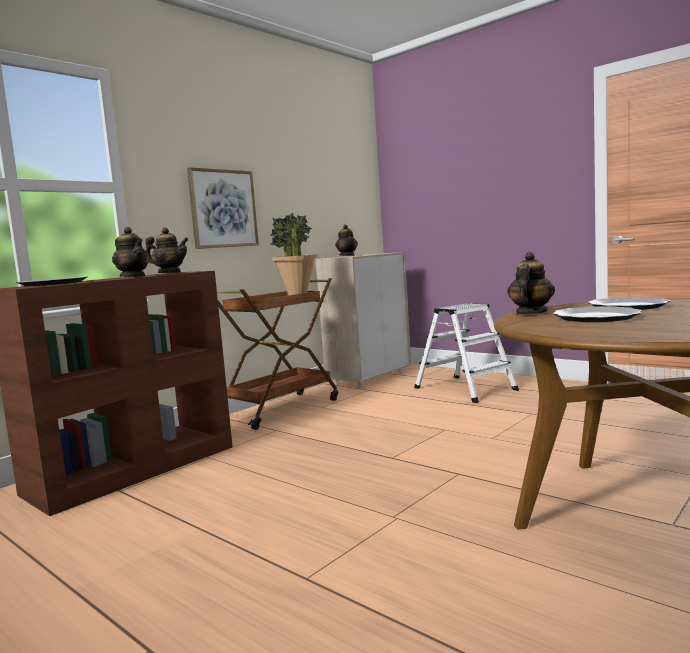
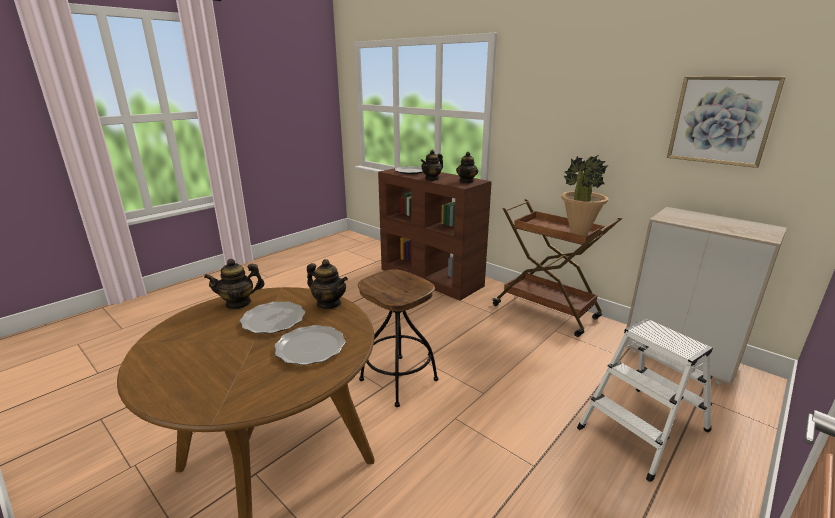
camera: 90 degrees right, 15 degrees up
(223, 208) = (566, 138): picture -> picture (721, 120)
(347, 256) = (707, 217): teapot -> teapot (238, 303)
(438, 466) = (399, 379): none -> brown stool

